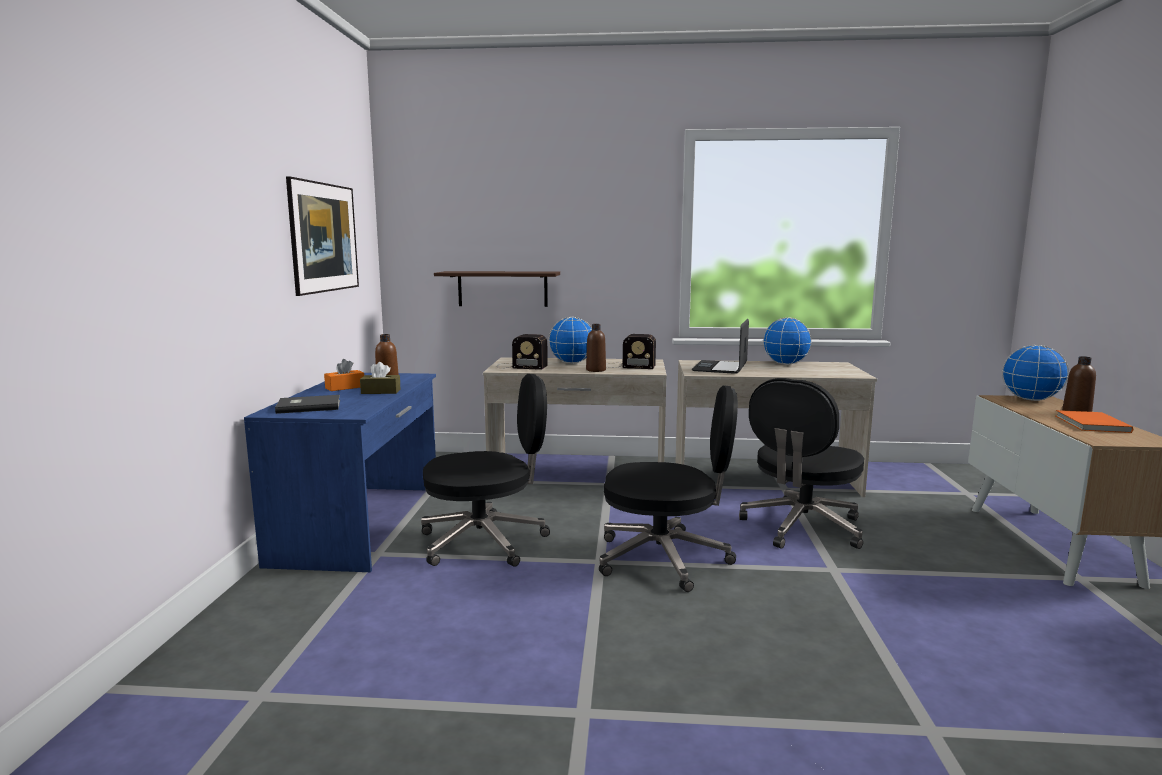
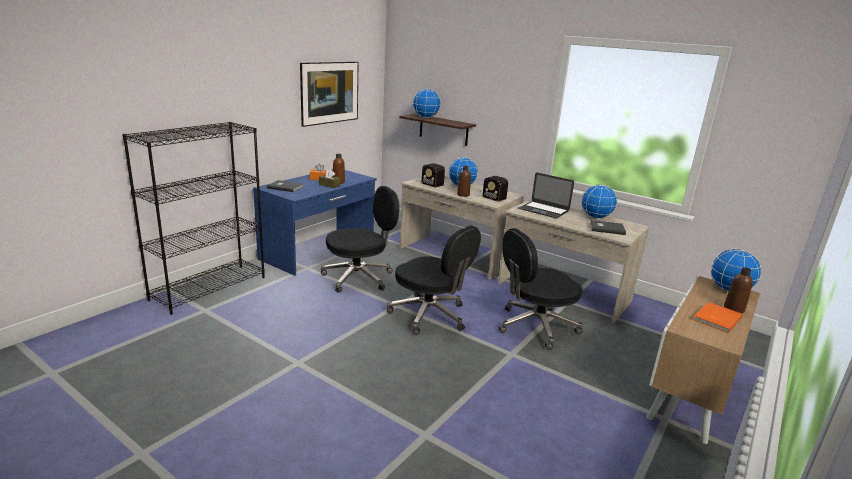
camera: 30 degrees right, 10 degrees up
(216, 649) = (209, 288): none -> black bookcase
(476, 271) = (425, 117): none -> globe
(486, 541) = (359, 277): black office chair -> black office chair turned 45 degrees counterclockwise
(720, 367) = (543, 210): laptop -> laptop turned 105 degrees counterclockwise
(821, 371) = (606, 228): none -> grey book

